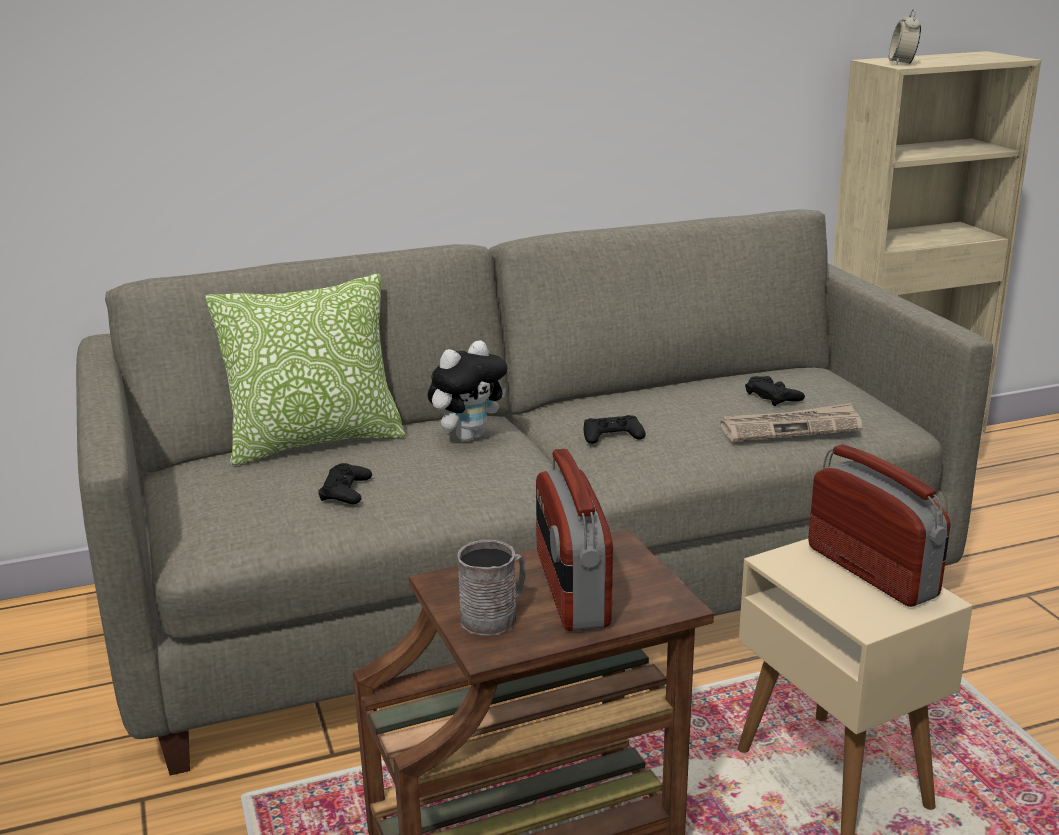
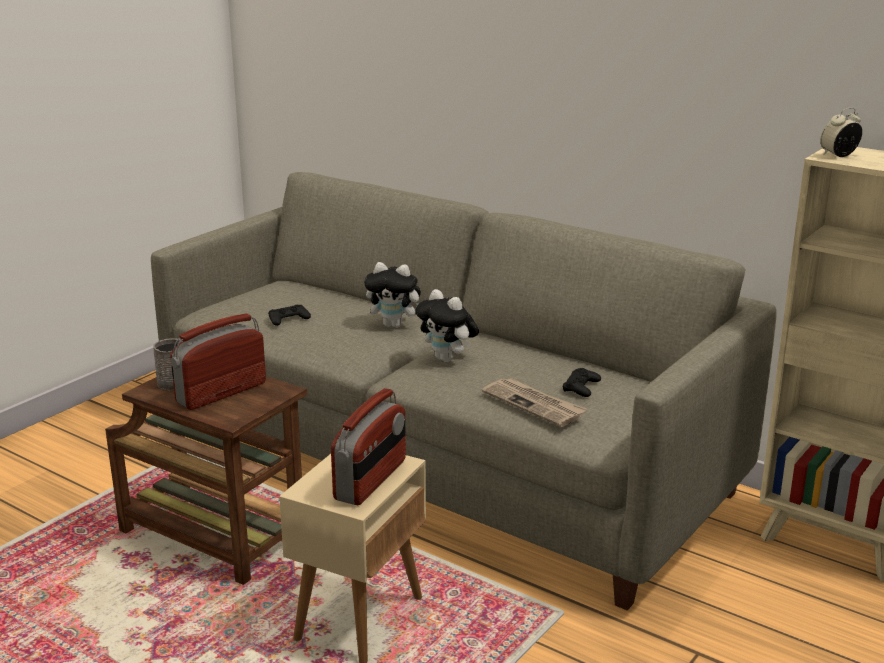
camera: 55 degrees right, 0 degrees up
(315, 441) = (339, 295): pillow -> none
(612, 436) = (448, 359): black game controller -> plush toy

